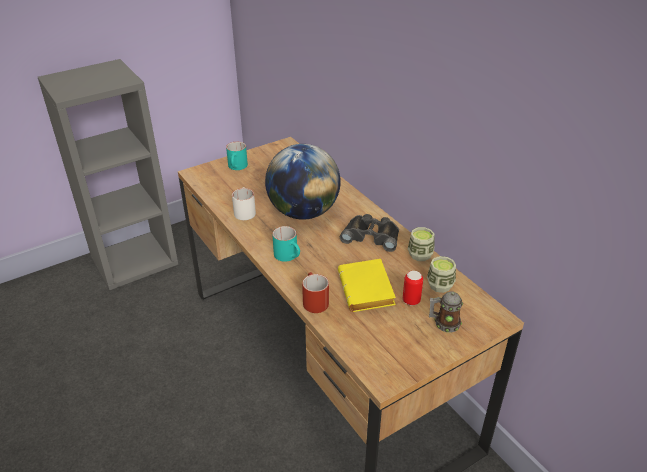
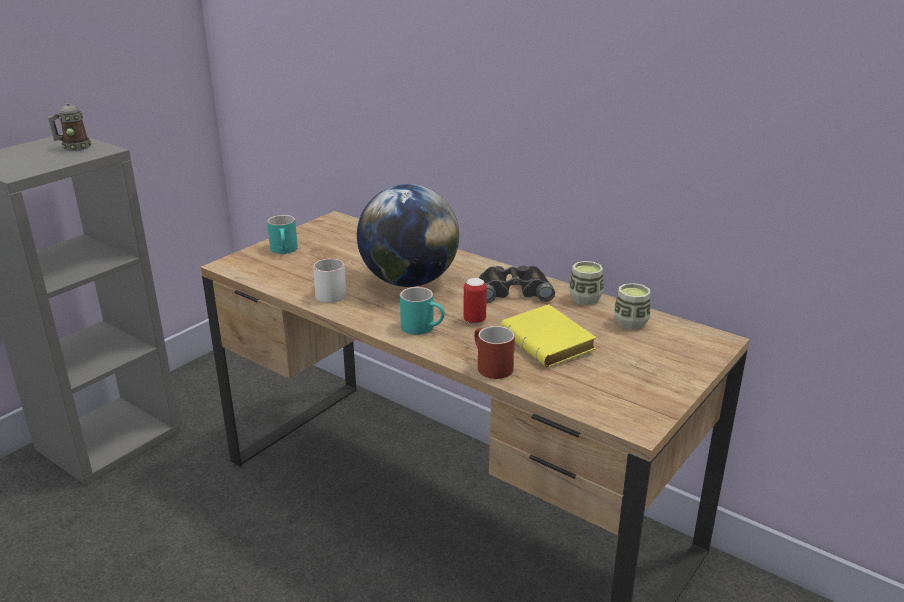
camera: 20 degrees left, 10 degrees down
(411, 301) = (609, 343): can -> can (474, 320)
(444, 323) = (663, 357): mug -> mug (73, 147)

